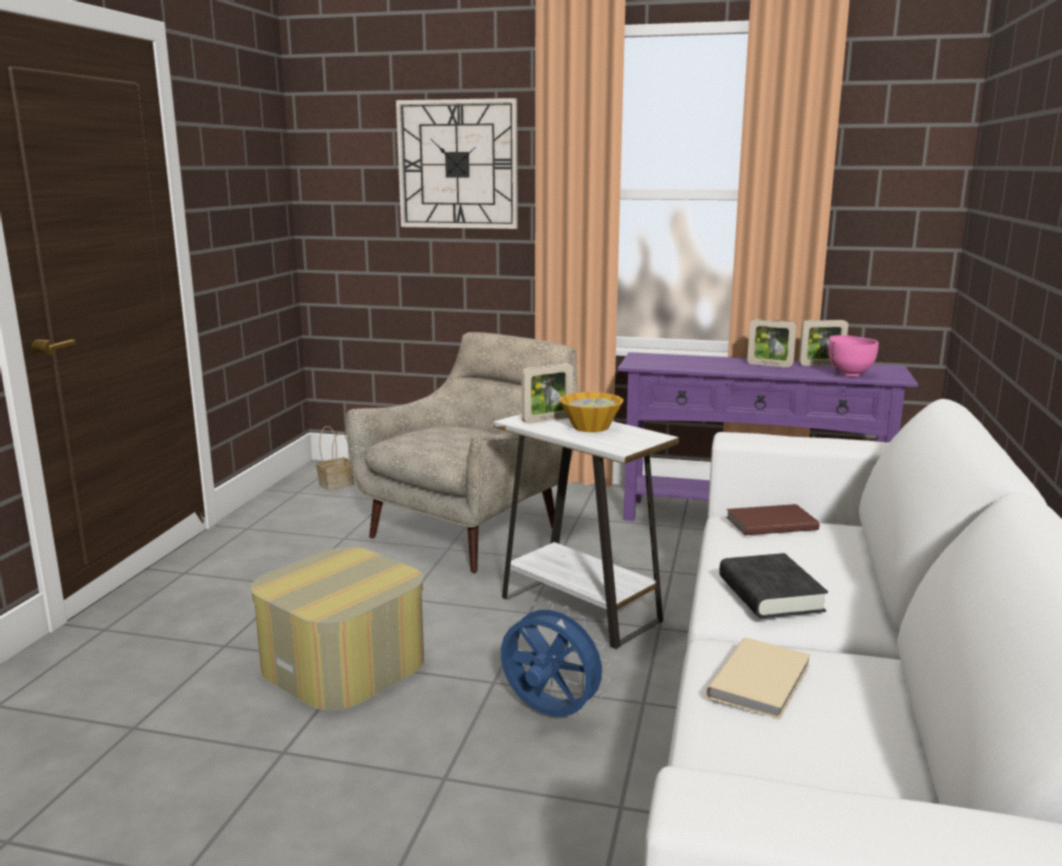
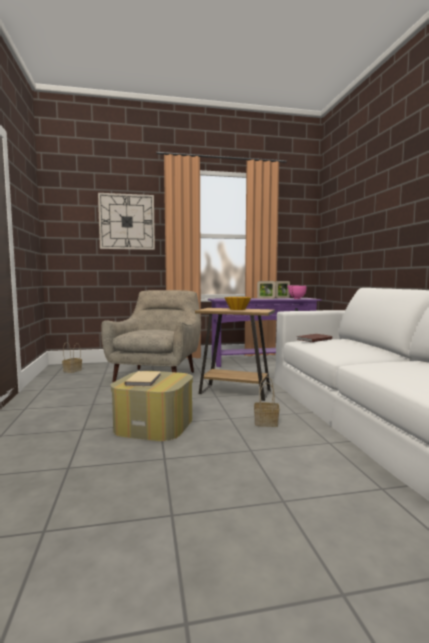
camera: 25 degrees left, 10 degrees down
(547, 420) = (216, 309): picture frame -> none
(549, 714) = (265, 423): blue fan -> basket
(580, 609) = (235, 392): white side table -> brown side table
(762, 681) = (388, 367): beige book -> beige book (145, 380)
(770, 594) = (348, 351): black book -> none

